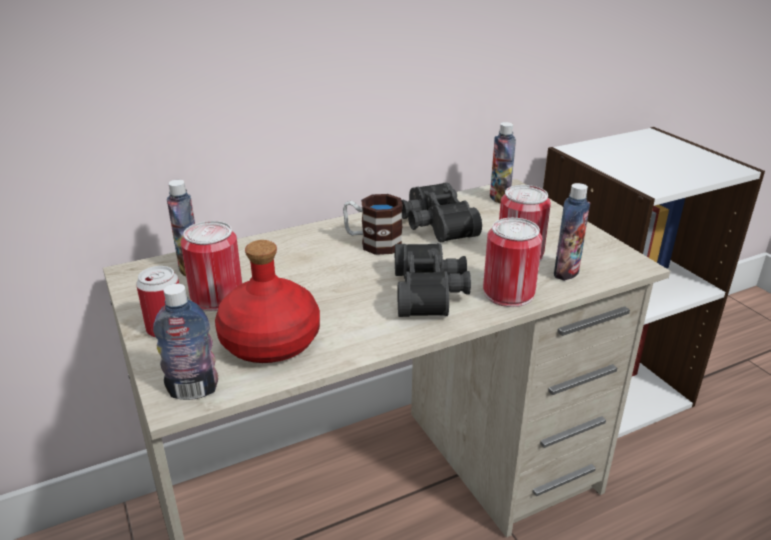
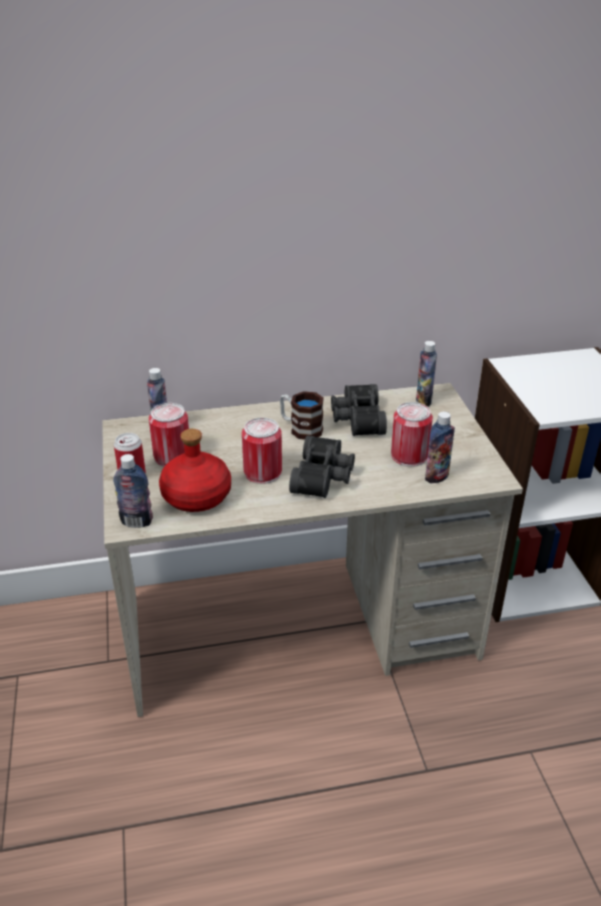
camera: 15 degrees right, 5 degrees up
(508, 293) = (381, 487): can -> can (262, 472)

